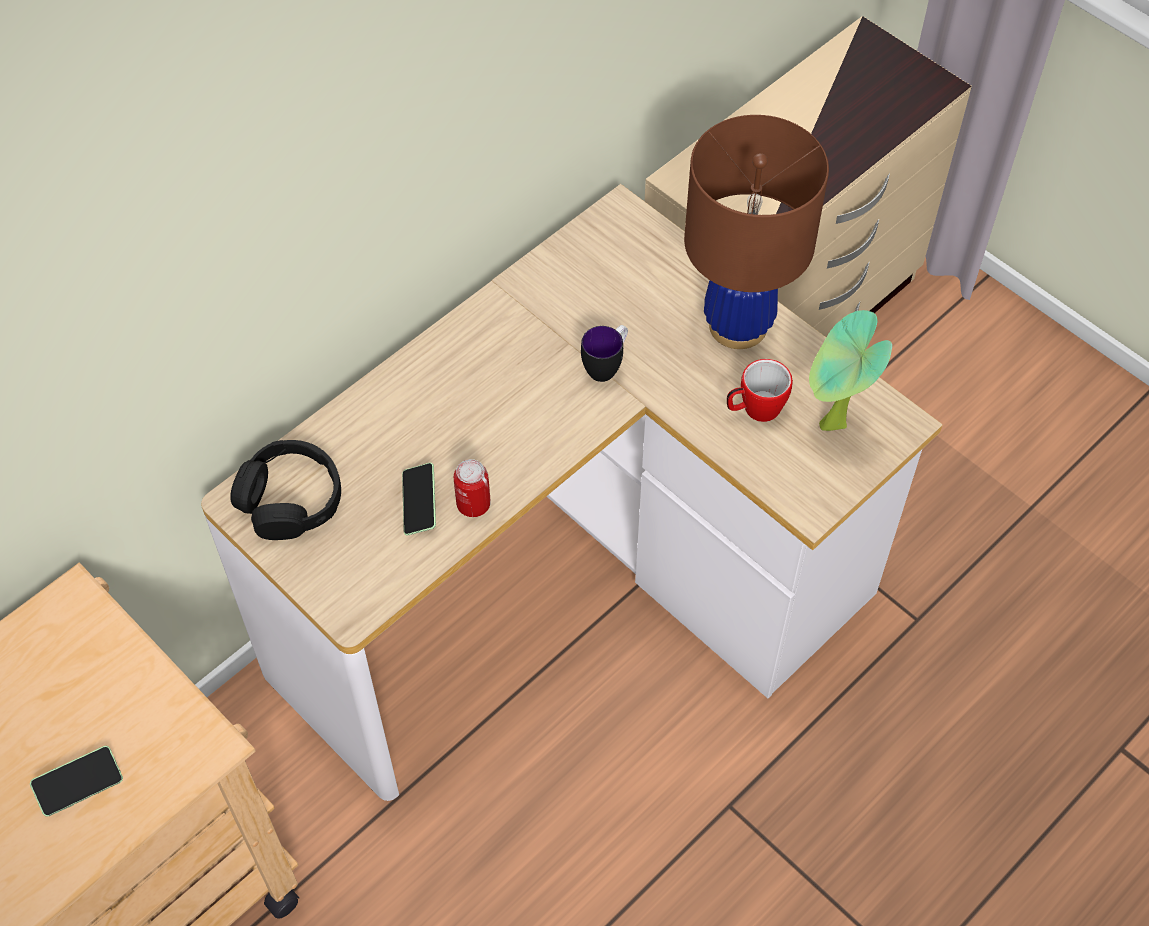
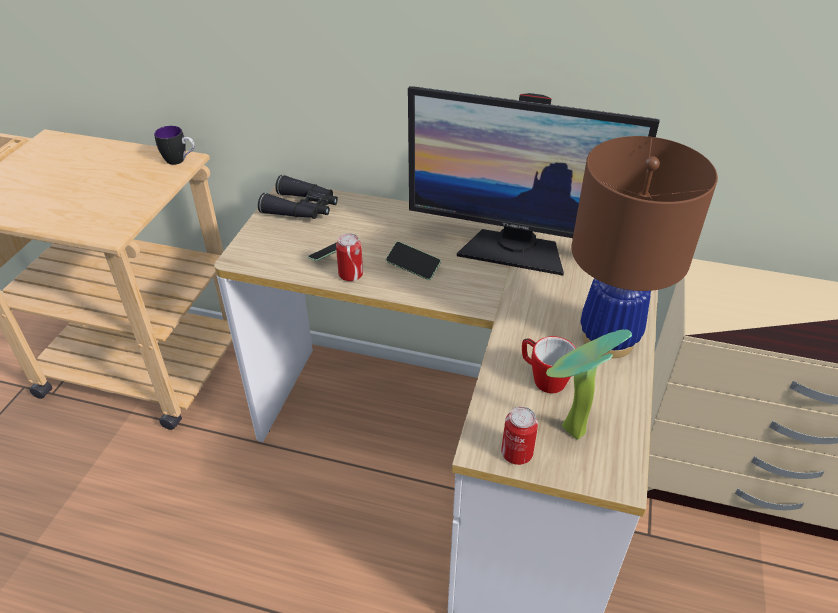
camera: 60 degrees right, 15 degrees down
(79, 785) = (67, 202): phone -> phone (413, 266)
(290, 499) = (302, 208): black headphones -> black binoculars
(541, 321) = (514, 249): none -> monitor
(606, 366) = (508, 290): mug -> mug (180, 161)
(832, 484) = (516, 453): none -> can

